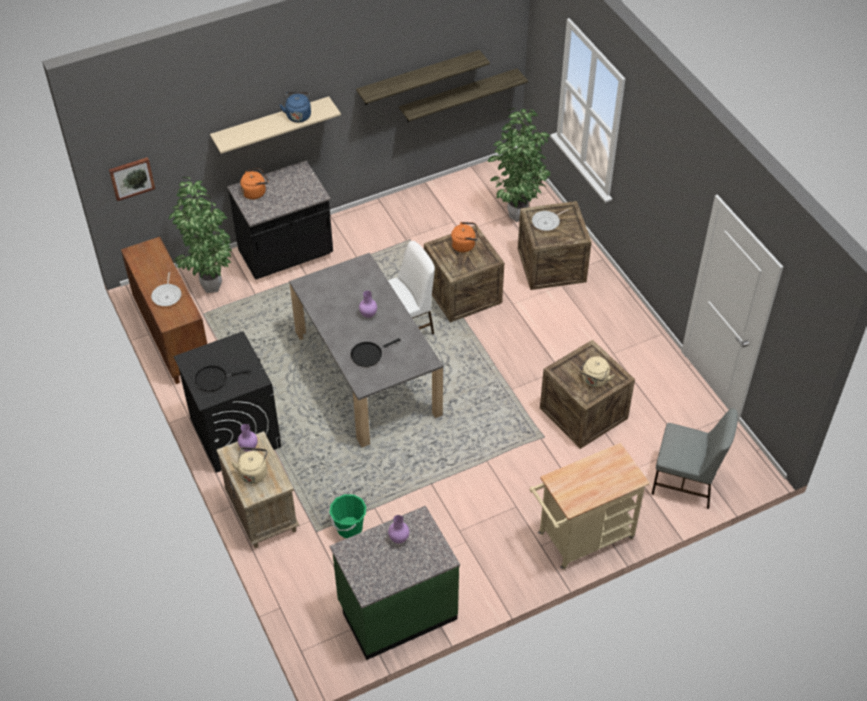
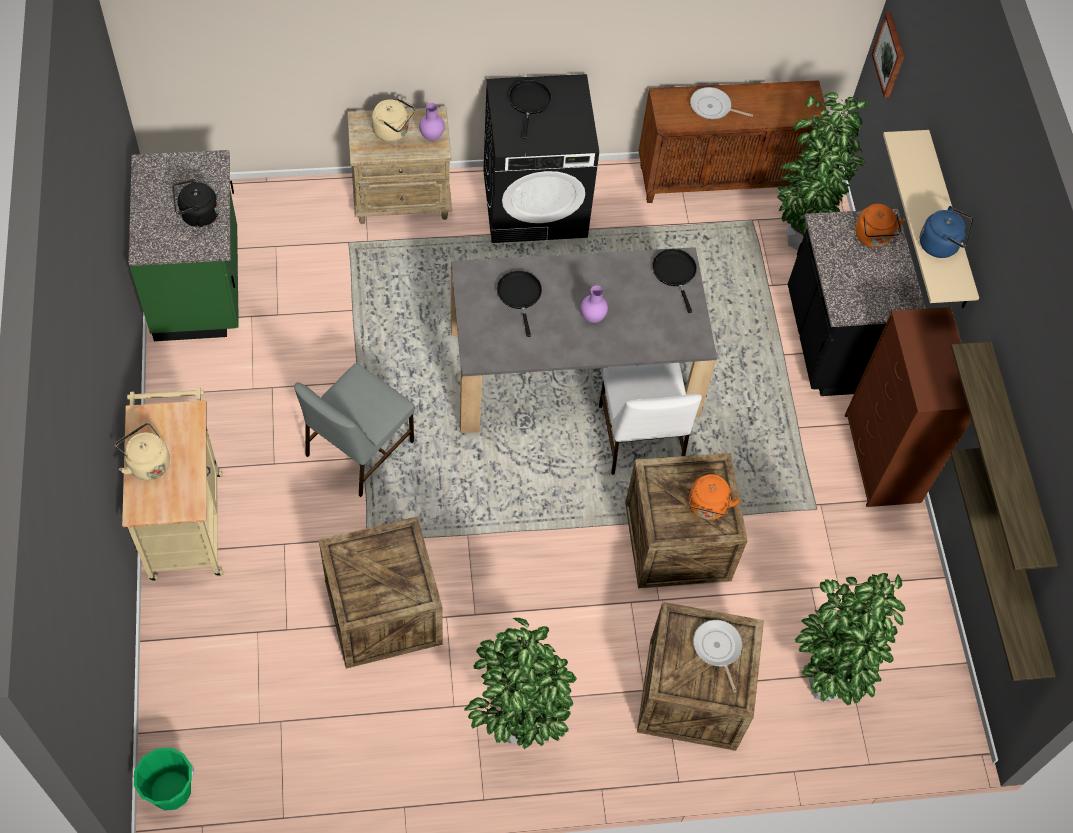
camera: 105 degrees right, 10 degrees up
(314, 285) = (675, 273): none -> black frying pan
(349, 527) = (337, 276): green bucket -> green bucket (171, 790)
(361, 219) = (882, 459): none -> brown dresser
(399, 539) = (197, 215): purple vase -> black kettle
(594, 380) = (364, 575): beige kettle -> beige kettle (147, 463)
(619, 331) = (515, 734): none -> potted plant
(686, 481) = (201, 695): grey chair -> grey chair (357, 449)

